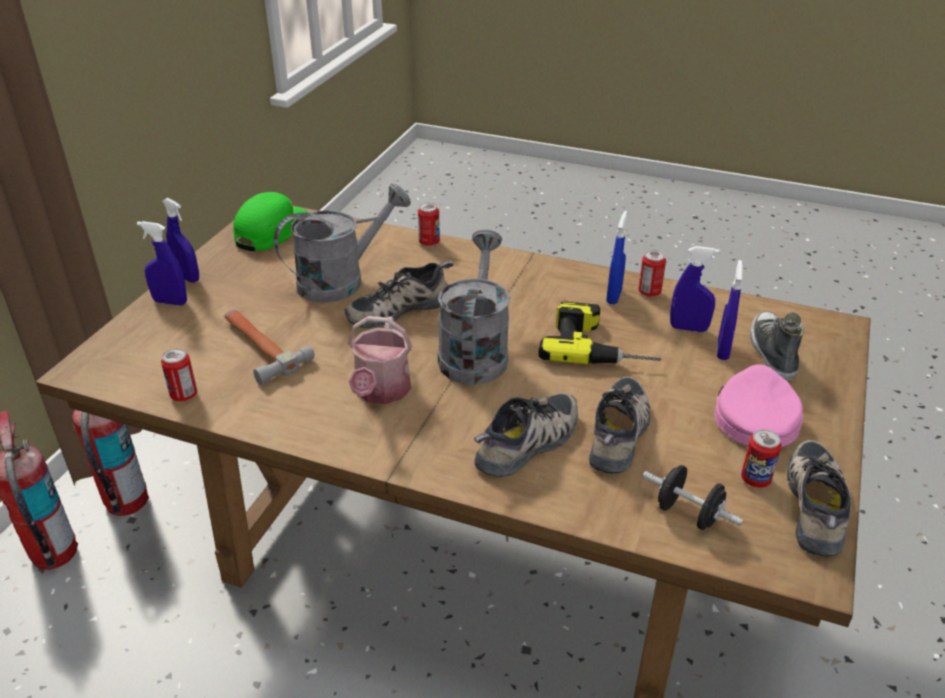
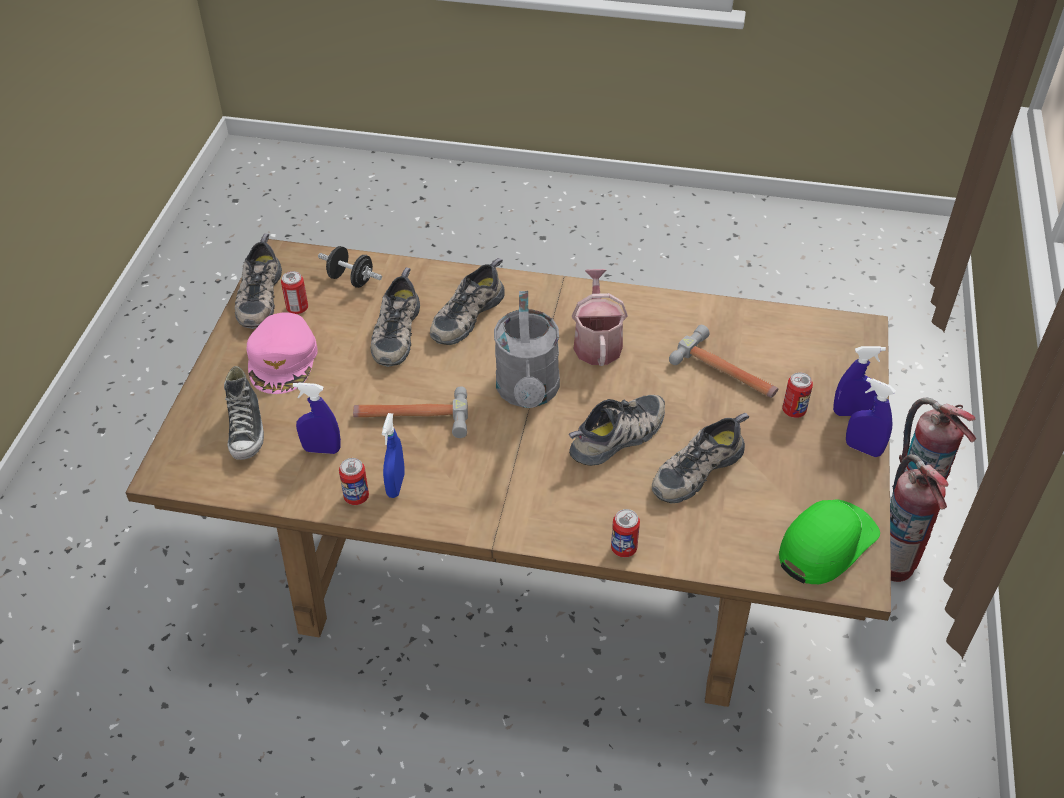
camera: 170 degrees right, 10 degrees up
(184, 395) = (756, 319): can -> can (794, 411)
(273, 230) = (826, 543): green cap -> green cap turned 150 degrees counterclockwise
(341, 280) = (696, 468): grey watering can -> shoe
(600, 345) = (411, 416): power drill -> hammer
(723, 350) = (293, 426): blue spray bottle -> none

